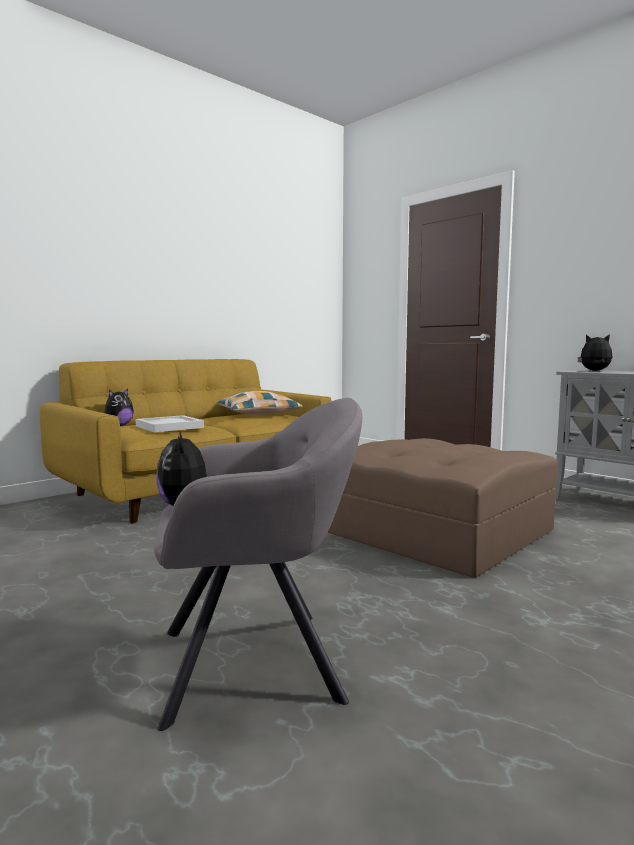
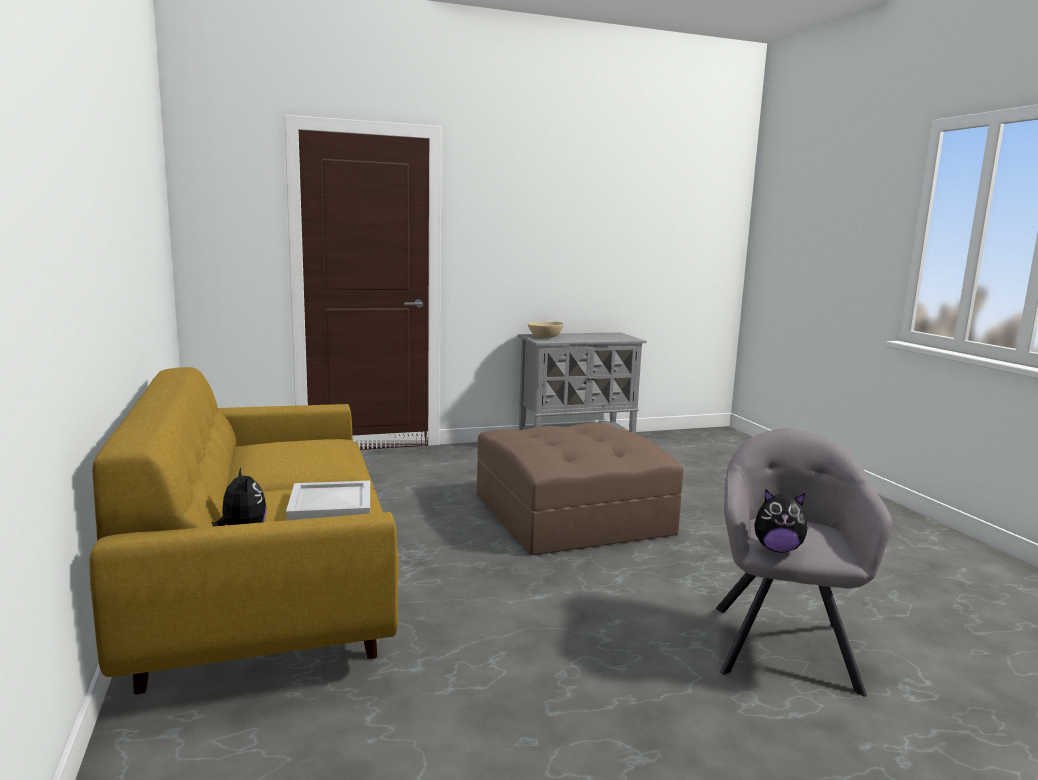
camera: 65 degrees left, 5 degrees up
(258, 414) = (291, 450): pillow -> none
(595, 370) = (544, 337): plush toy -> beige bowl

